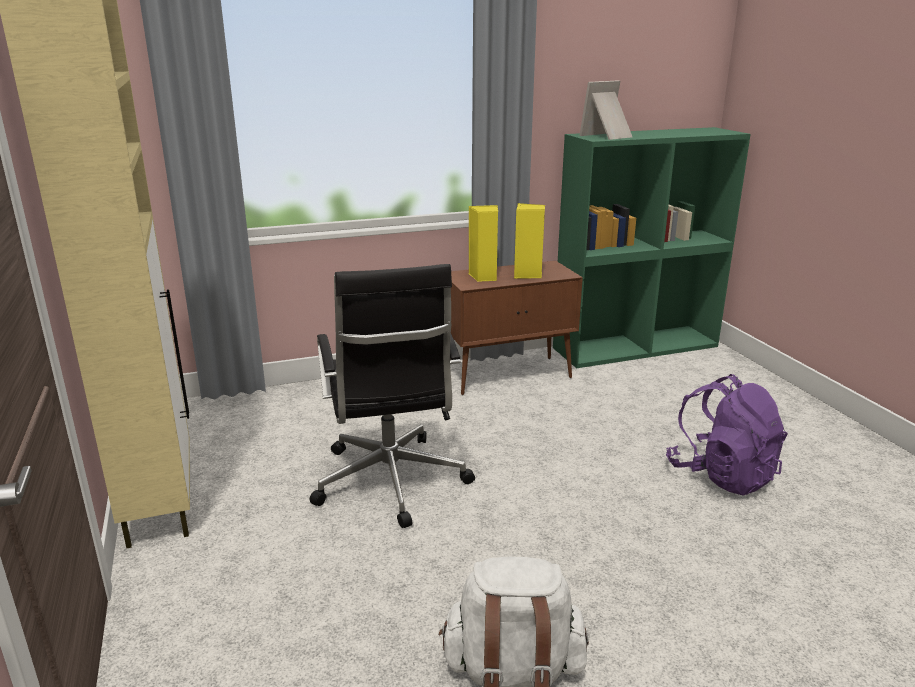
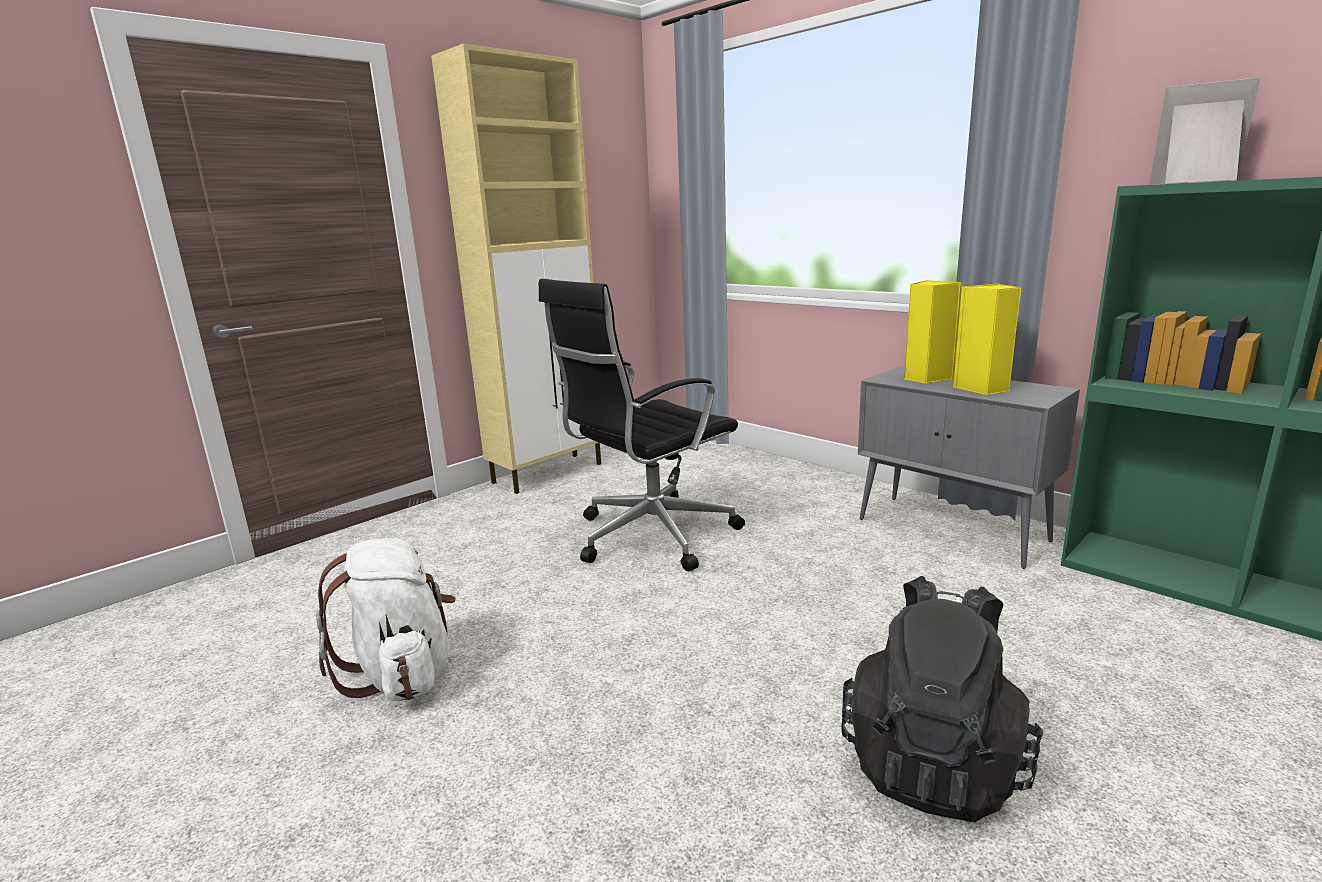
camera: 65 degrees right, 5 degrees down
(509, 375) = (953, 530): brown cabinet -> grey cabinet
(722, 474) = (933, 763): purple backpack -> black backpack

